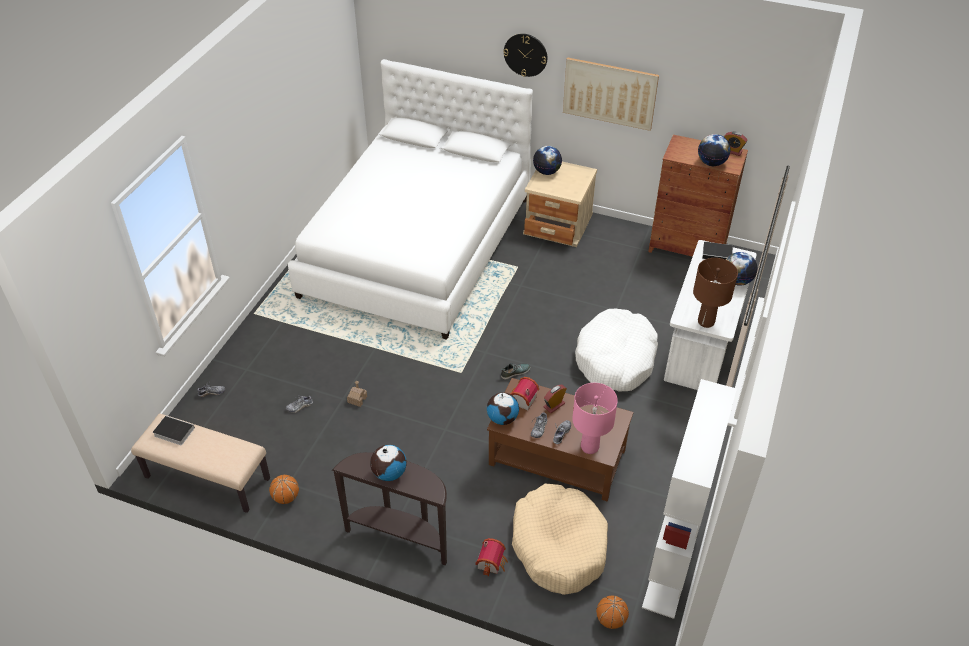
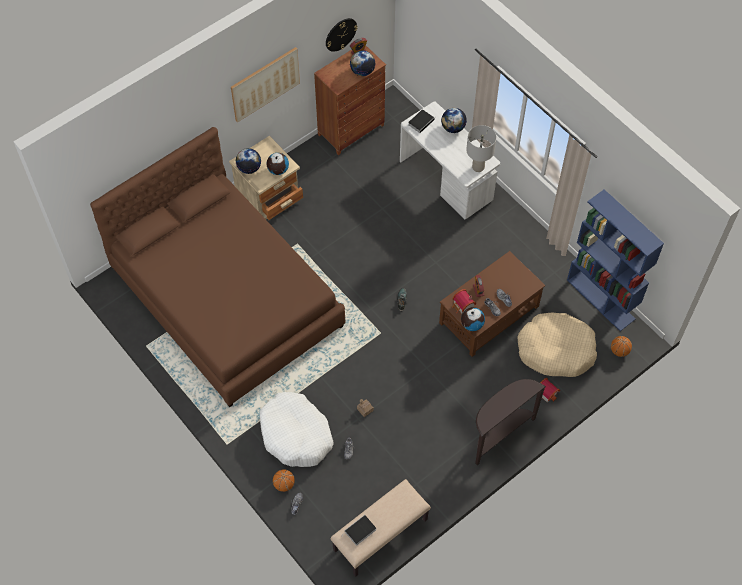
camera: 60 degrees left, 15 degrees up
(286, 497) = (428, 490): basketball -> basketball (284, 484)
(389, 473) = (504, 405): globe -> globe (278, 170)
(418, 246) = (227, 297): white bed -> brown bed
(525, 54) = (199, 109): wall clock -> wall clock (340, 34)
(589, 447) = (523, 289): pink table lamp -> none
(615, 359) = (428, 235): white dog bed -> white dog bed (296, 434)
(671, 565) = (601, 299): white bookcase -> blue bookcase
(706, 321) = (478, 167): brown table lamp -> grey table lamp

